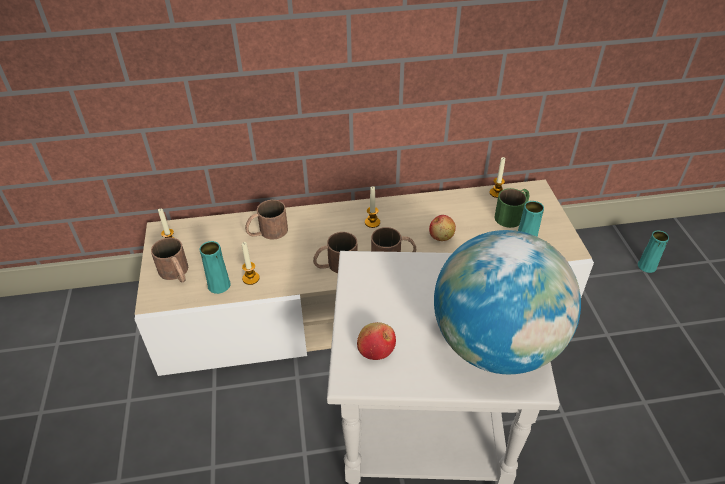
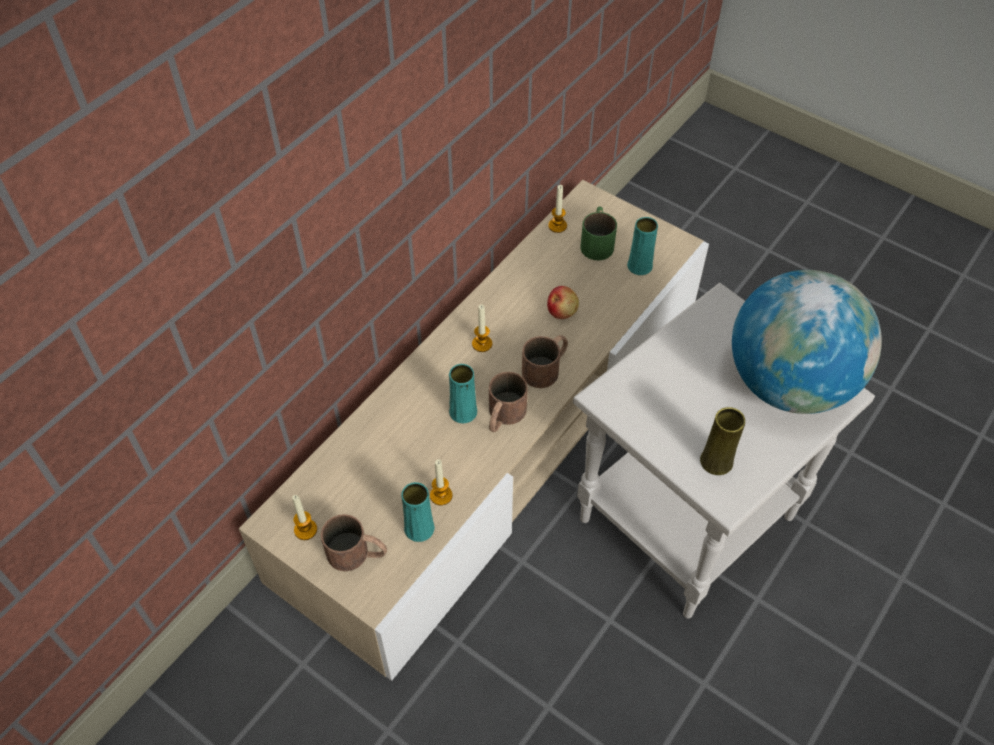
camera: 45 degrees left, 10 degrees up
(267, 232) = (391, 435): brown mug -> none
(376, 350) = (716, 461): apple -> yellow vase
(646, 266) = (695, 208): turquoise vase -> turquoise vase (463, 412)

